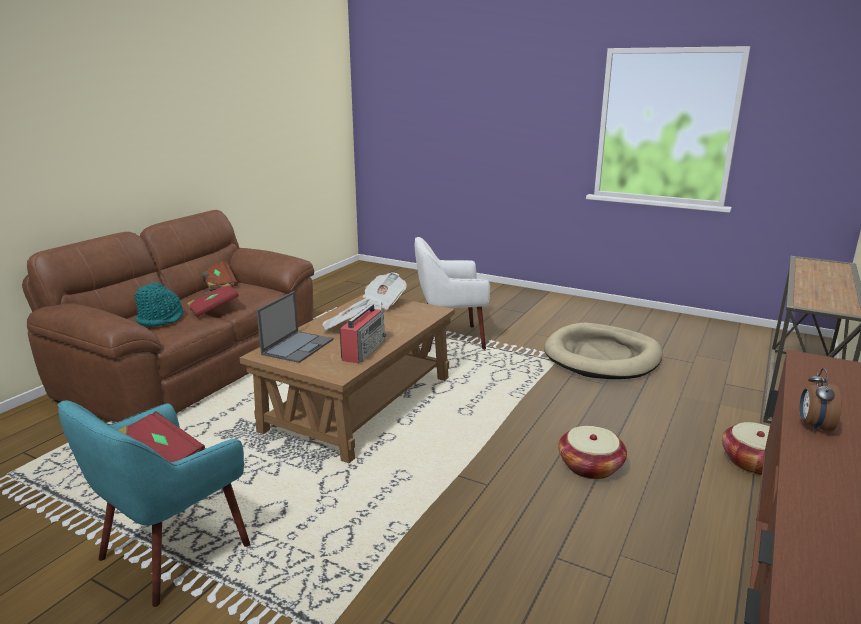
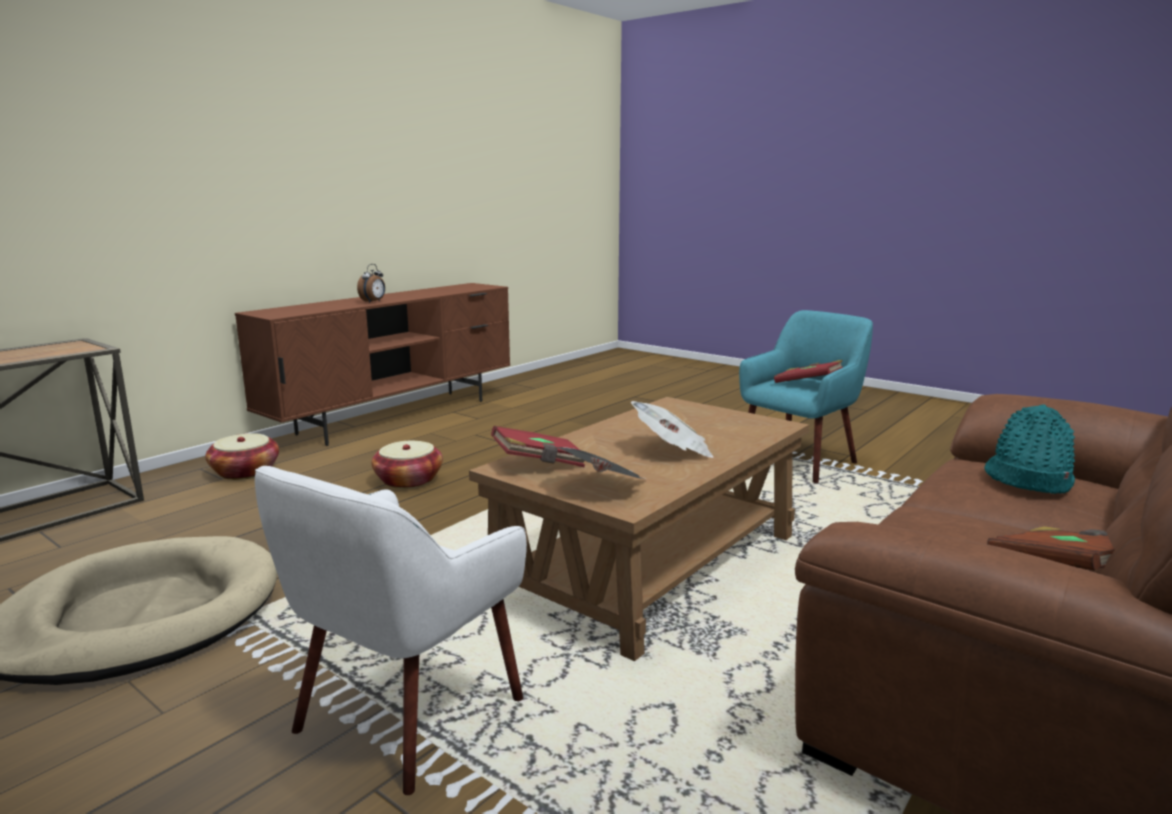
camera: 170 degrees left, 5 degrees down
(214, 309) = (961, 503): red book -> red book (540, 464)
(298, 346) = (736, 430): laptop -> none
(364, 350) = (642, 422): radio -> none
(450, 339) = (406, 714): white armchair -> white armchair turned 120 degrees clockwise

